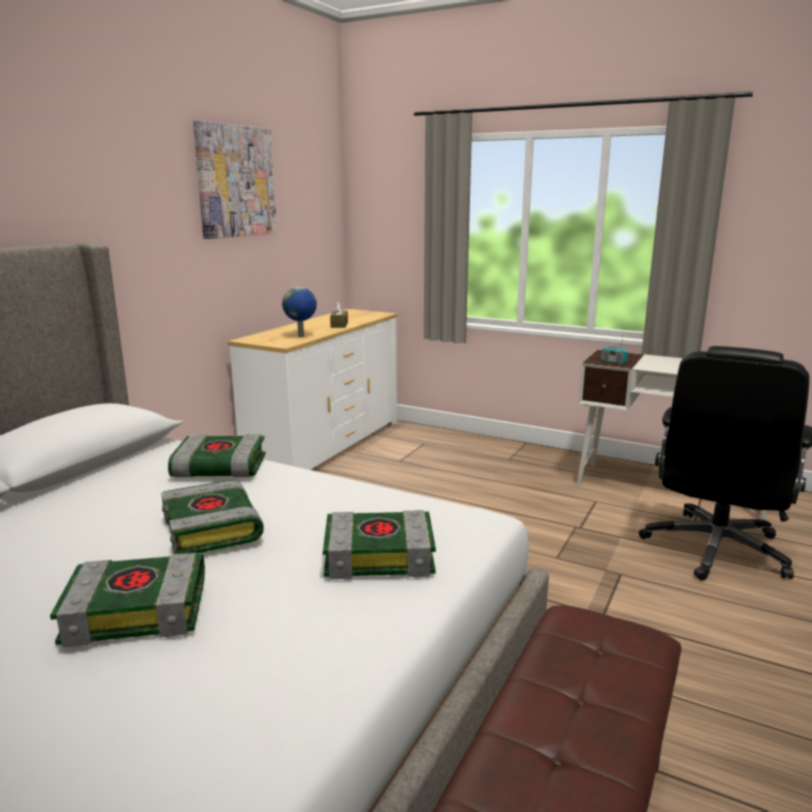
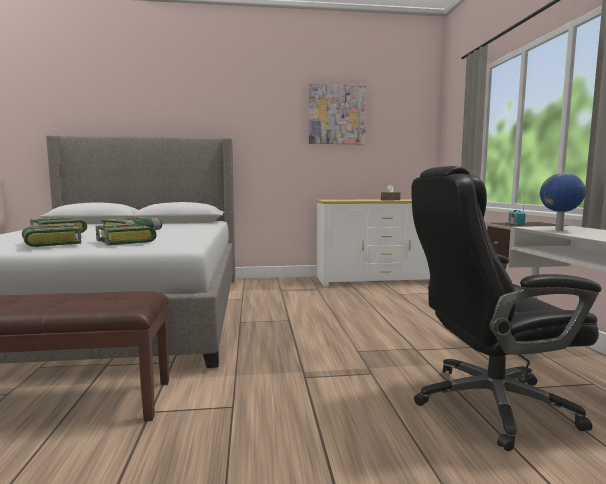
camera: 55 degrees right, 10 degrees down
(218, 468) = (195, 227): book -> book (50, 243)
(301, 336) = (350, 200): globe -> globe (559, 230)

